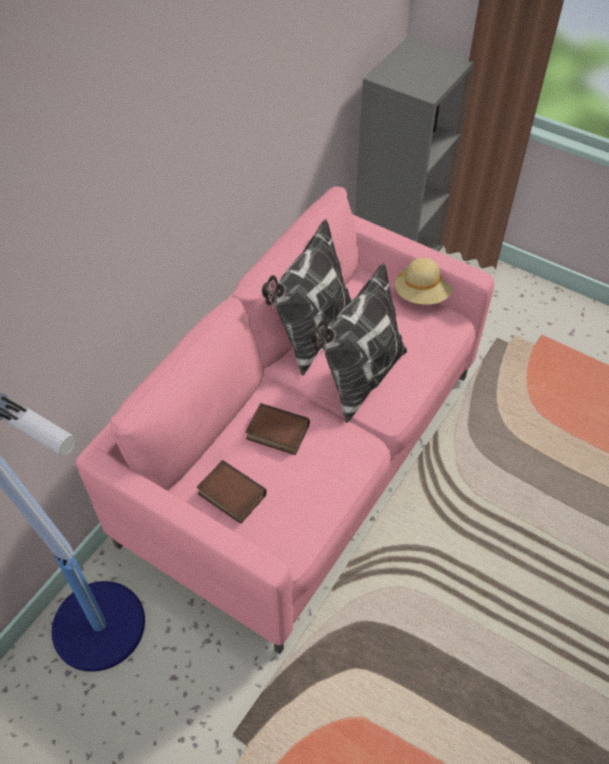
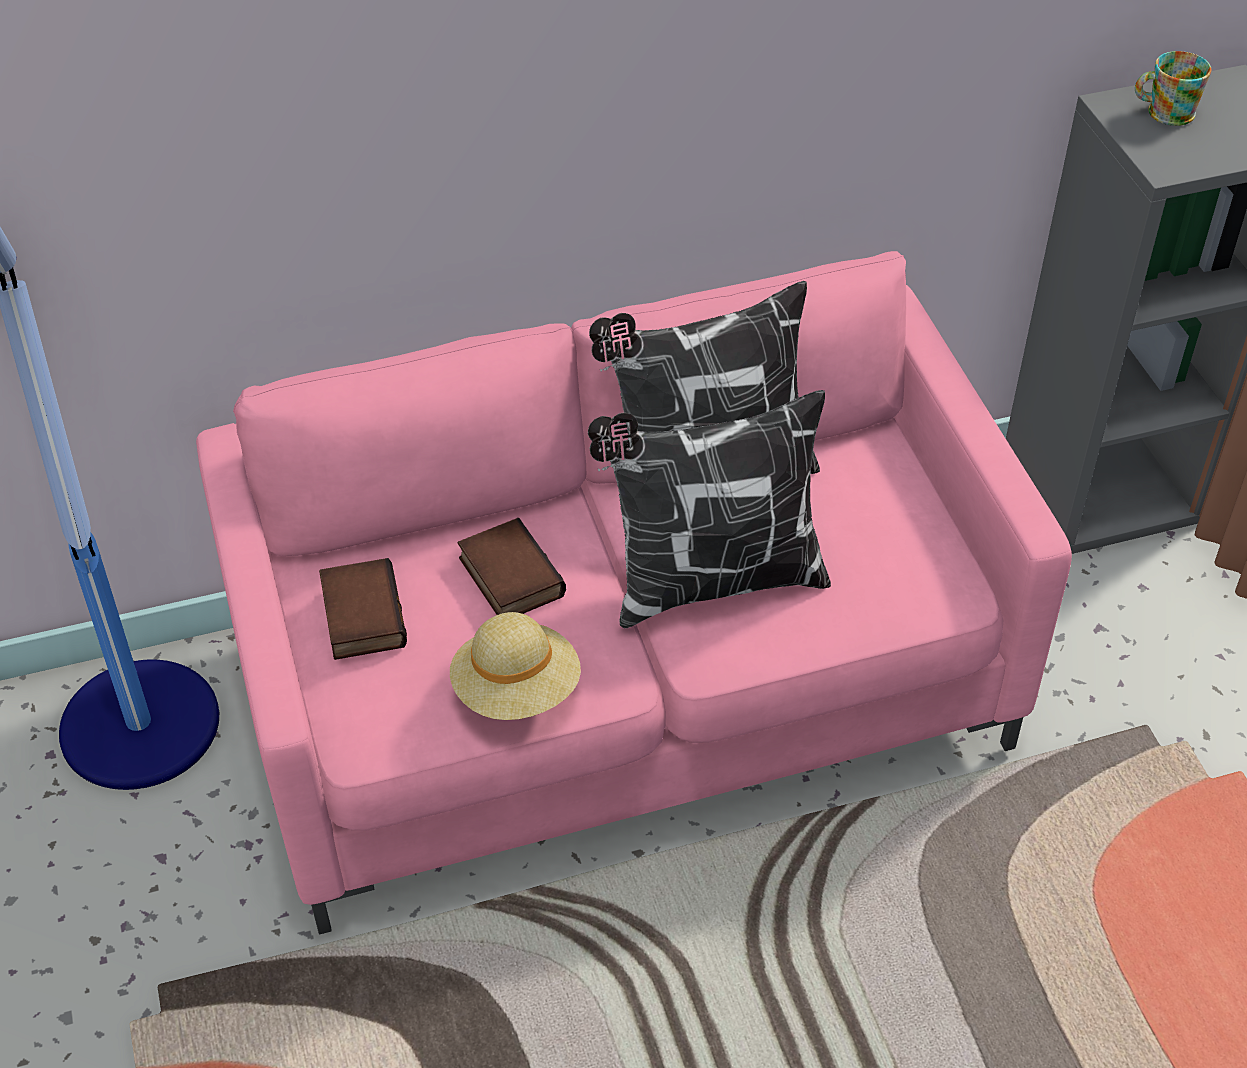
camera: 40 degrees right, 5 degrees down
(402, 70) = (1163, 112): none -> mug
(423, 293) = (955, 521): beige hat -> beige hat (517, 690)

